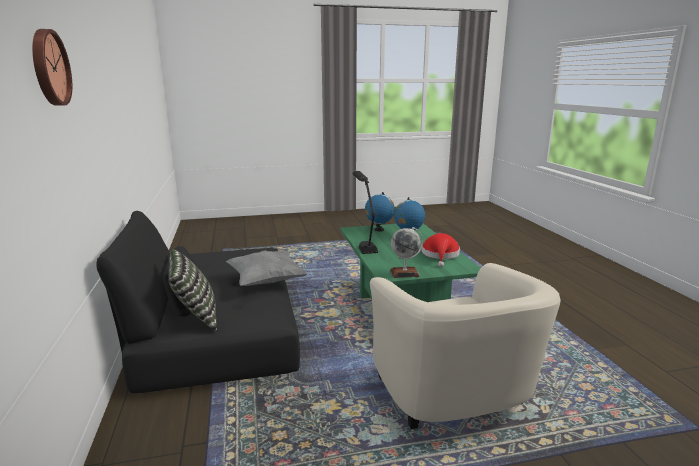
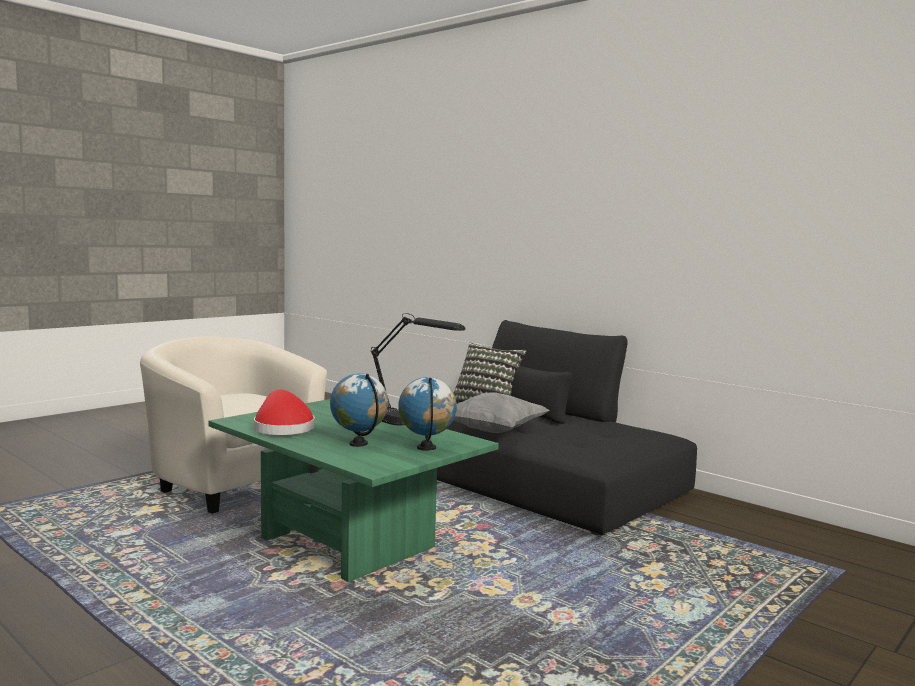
camera: 145 degrees right, 10 degrees down
(48, 68) = (519, 183): wall clock -> none
(404, 273) = (312, 406): globe -> none

